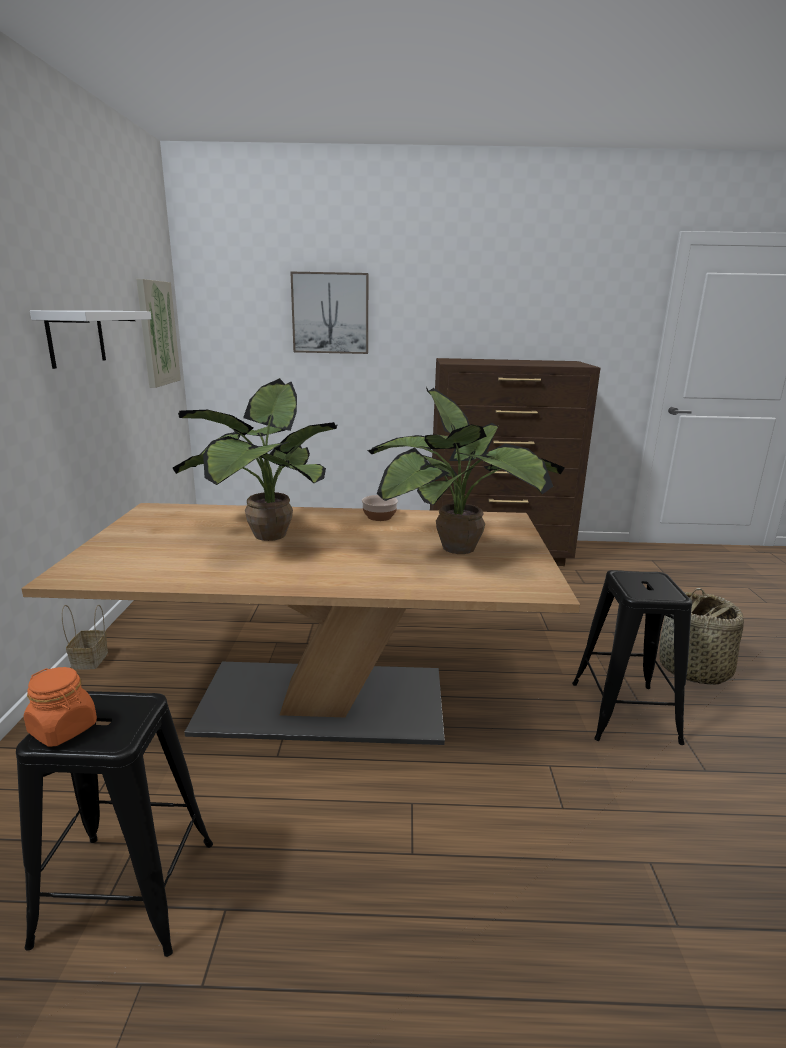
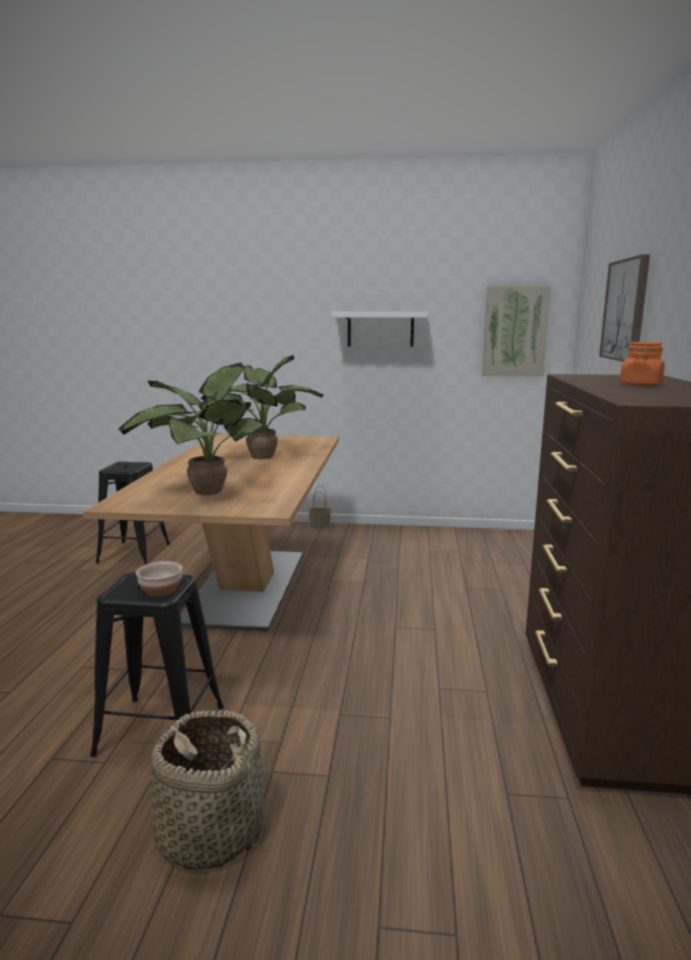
camera: 95 degrees right, 5 degrees down
(63, 729) = (124, 464): orange jar -> orange jar (640, 384)
(379, 517) = (291, 476): bowl -> bowl (160, 589)

